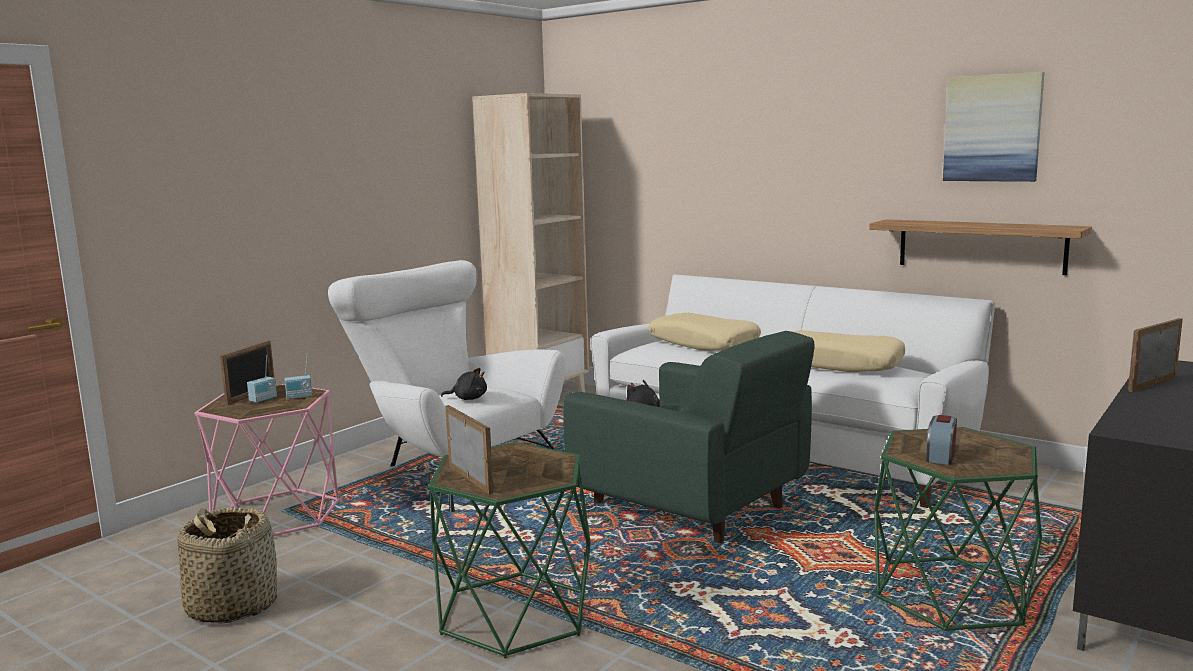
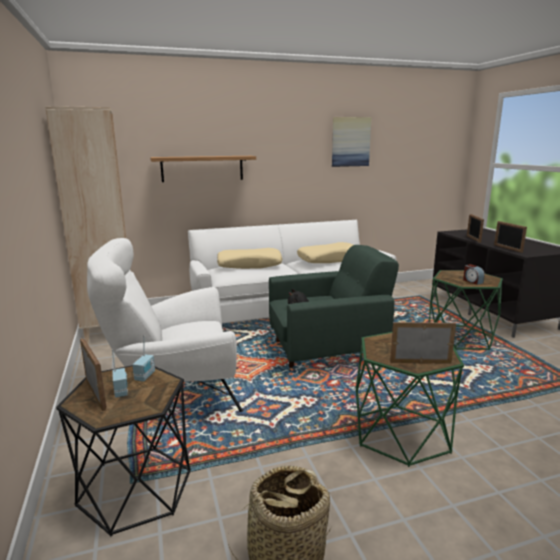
camera: 55 degrees left, 5 degrees up
(277, 515) = (136, 488): pink side table -> black side table
(468, 398) = (202, 334): black plush toy -> none
(980, 246) = (346, 196): shelf -> shelf (202, 168)
(1137, 414) = (507, 248): none -> picture frame

